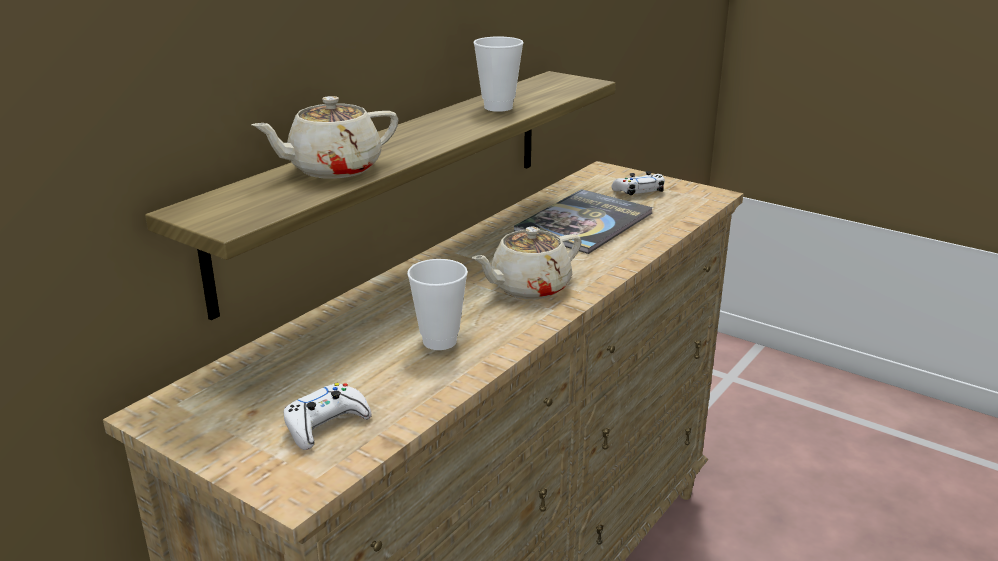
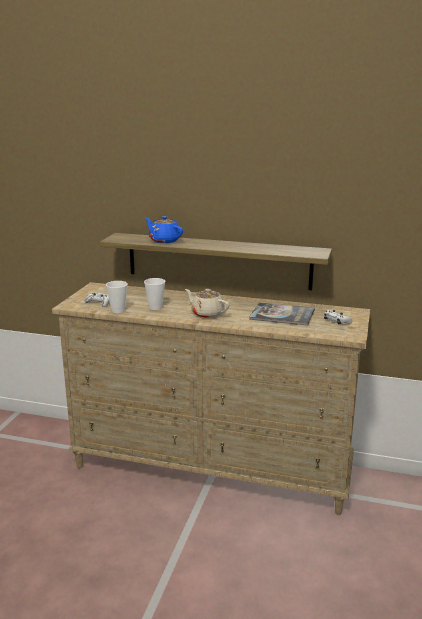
camera: 70 degrees right, 5 degrees down
(333, 169) = (164, 240): beige teapot -> blue teapot
(498, 107) = (258, 248): cup -> cup (118, 311)

